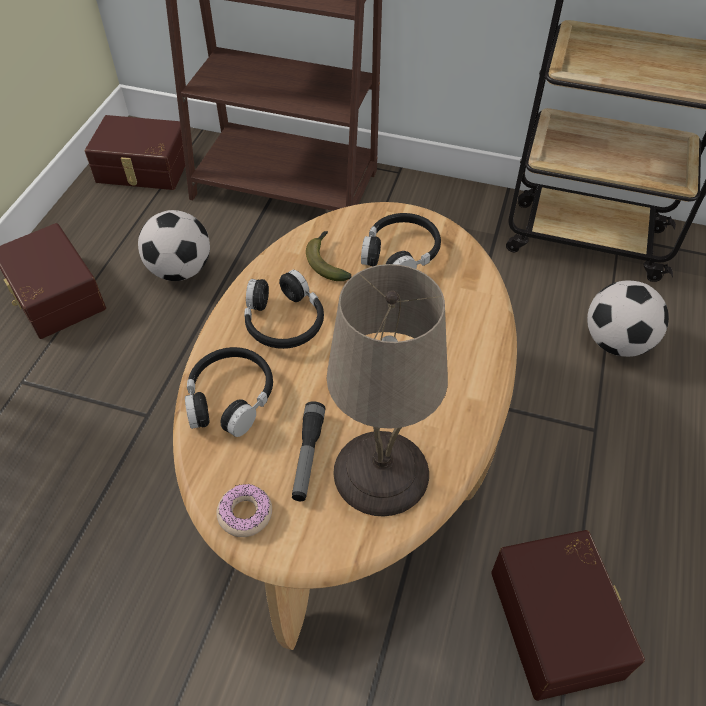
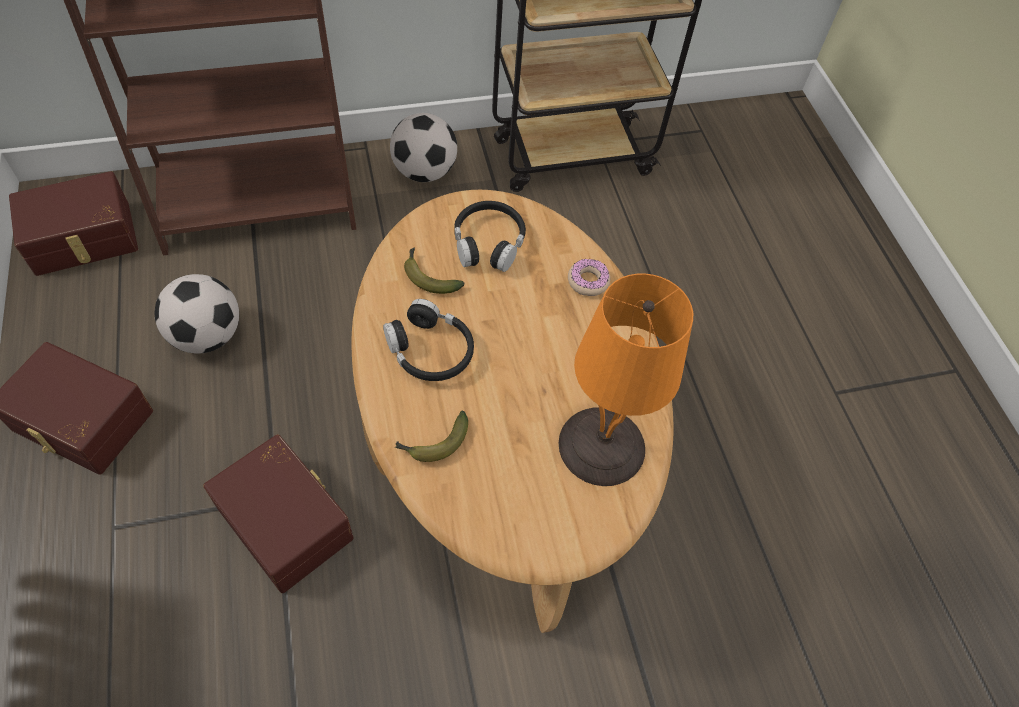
camera: 35 degrees left, 5 degrees up
(230, 398) = (434, 443): black headphones -> banana
(245, 514) = (519, 536): donut -> donut (588, 281)
(307, 456) = (535, 461): flashlight -> none
(383, 471) = (603, 444): beige table lamp -> orange table lamp
(559, 621) = (729, 495): brown storage box -> brown storage box (287, 520)
(616, 342) = (646, 242): football -> football (424, 172)

